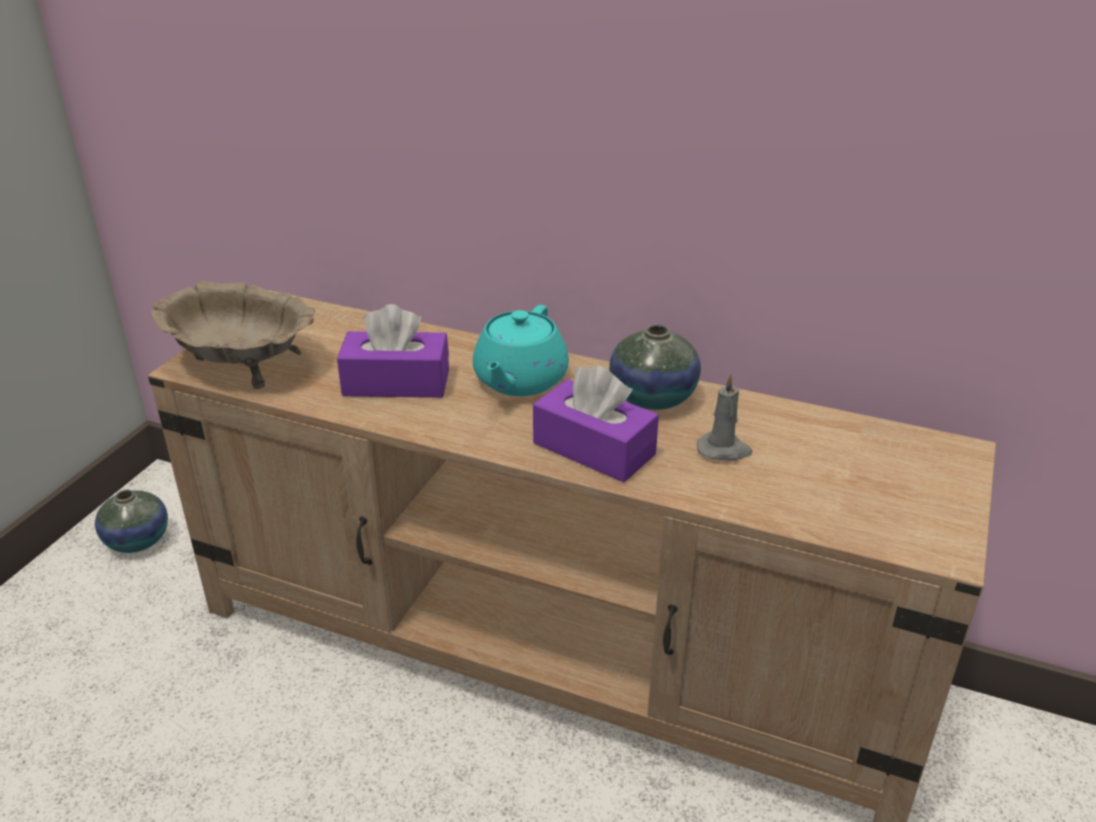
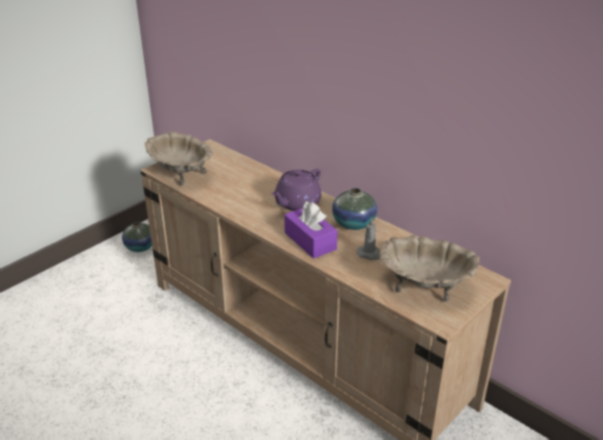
camera: 20 degrees right, 0 degrees up
(396, 383) = (241, 193): purple tissue box -> none
(519, 380) = (297, 203): turquoise teapot -> purple teapot
(864, 486) = (425, 285): none -> beige bowl

